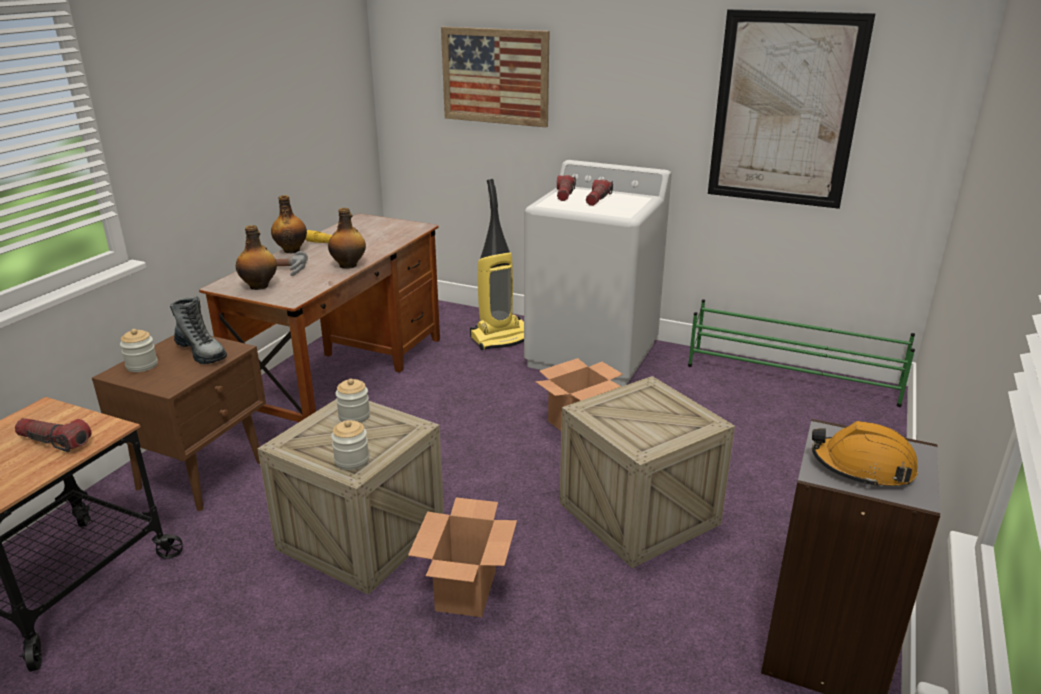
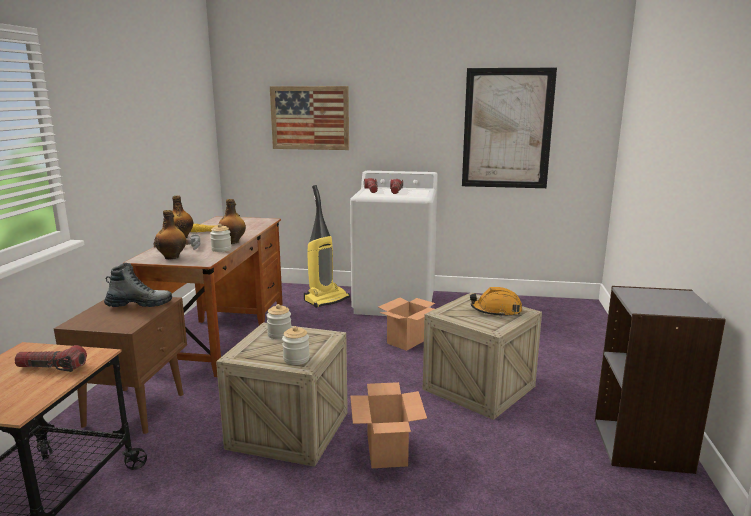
camera: 15 degrees left, 10 degrees down
(142, 365) = (94, 317): jar -> jar (221, 249)
(201, 352) = (139, 304): boot -> boot turned 45 degrees counterclockwise
(792, 377) = (529, 302): green shoe rack -> none
(862, 467) = (662, 303): orange hard hat -> orange hard hat (496, 311)

